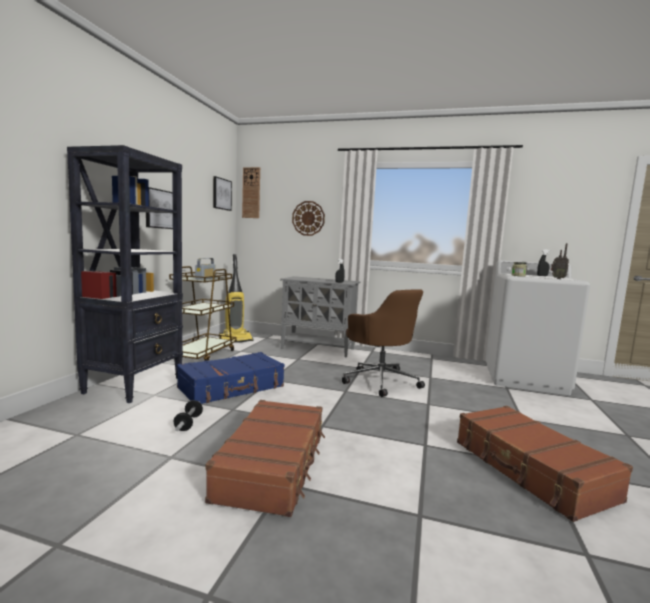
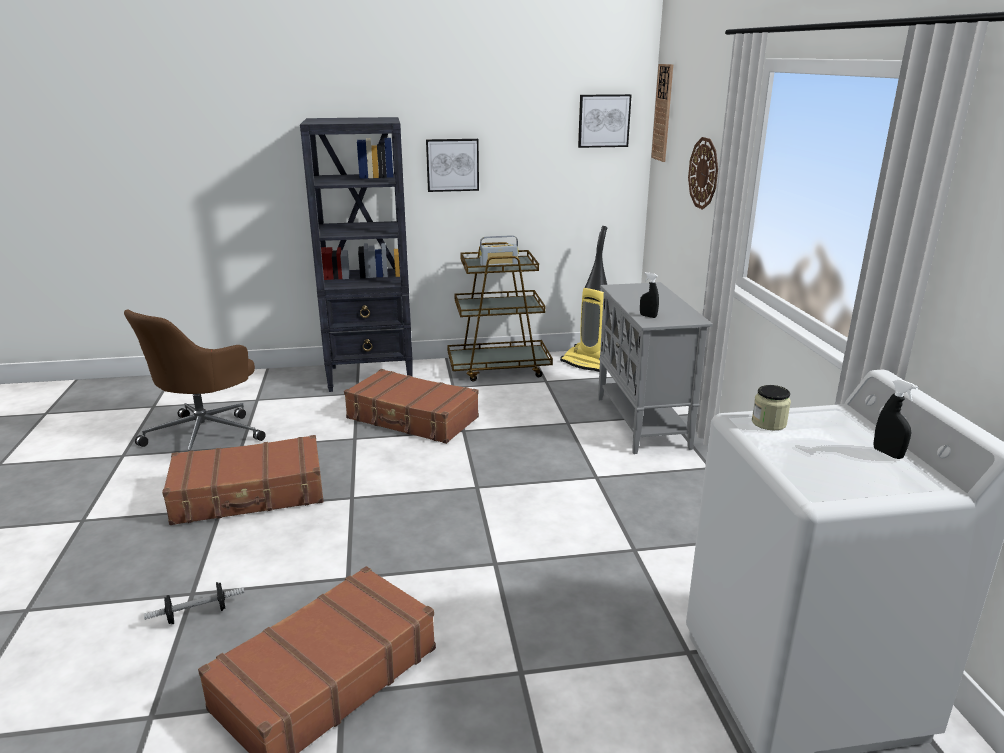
camera: 65 degrees right, 15 degrees up
(188, 423) = (306, 430): dumbbell -> dumbbell (197, 614)
(232, 387) = (412, 419): blue suitcase -> brown suitcase
(380, 381) = (552, 505): brown office chair -> brown office chair (206, 435)
(557, 278) = (797, 469): radio -> none

